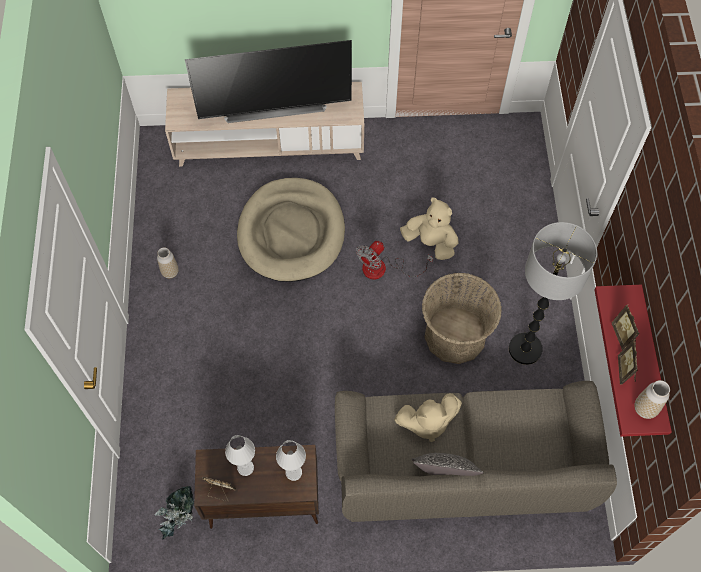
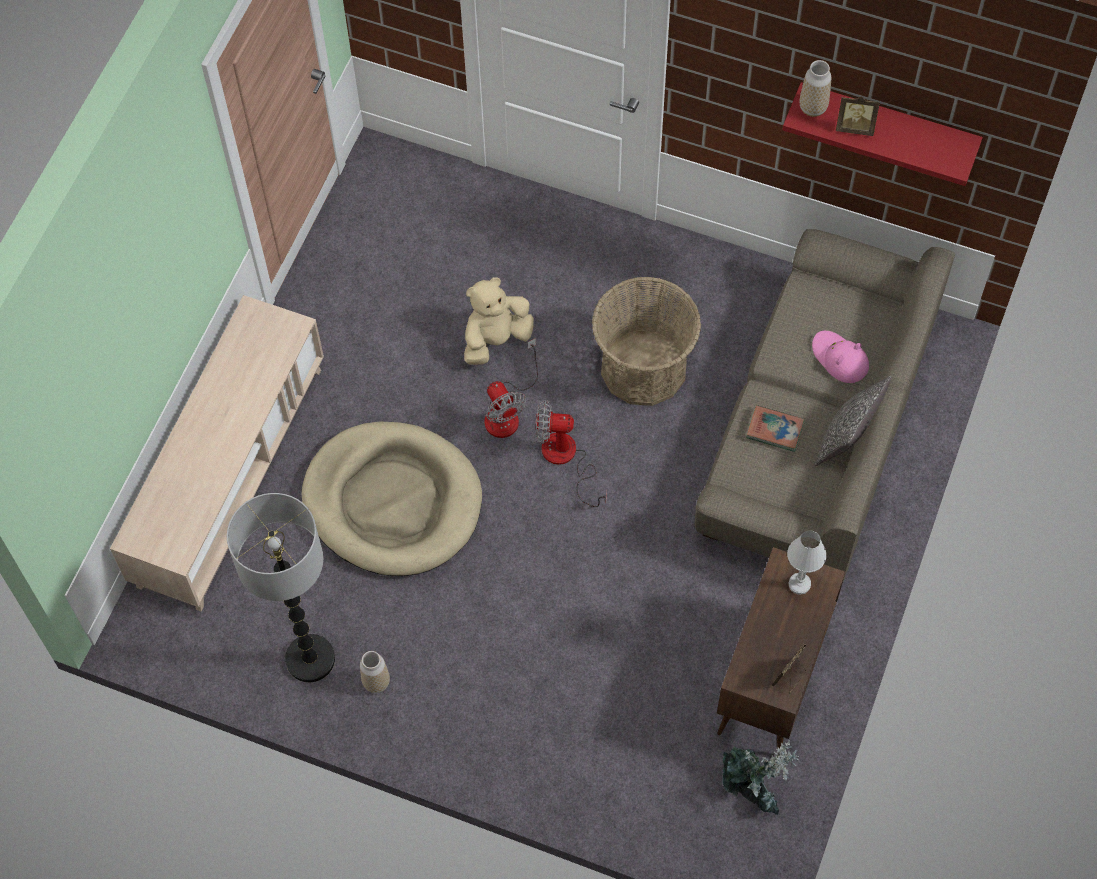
camera: 65 degrees left, 0 degrees up
(245, 467) = (770, 637): white table lamp -> none
(274, 106) = (224, 418): television -> none
(366, 315) = (566, 459): none -> fan
(426, 422) = (775, 430): beige plush toy -> book
(505, 445) = (839, 358): none -> pink hat
(525, 349) = (698, 299): floor lamp -> floor lamp (310, 659)
(626, 370) = (897, 144): picture frame -> none
(645, 409) = (947, 147): vase -> vase (813, 108)

